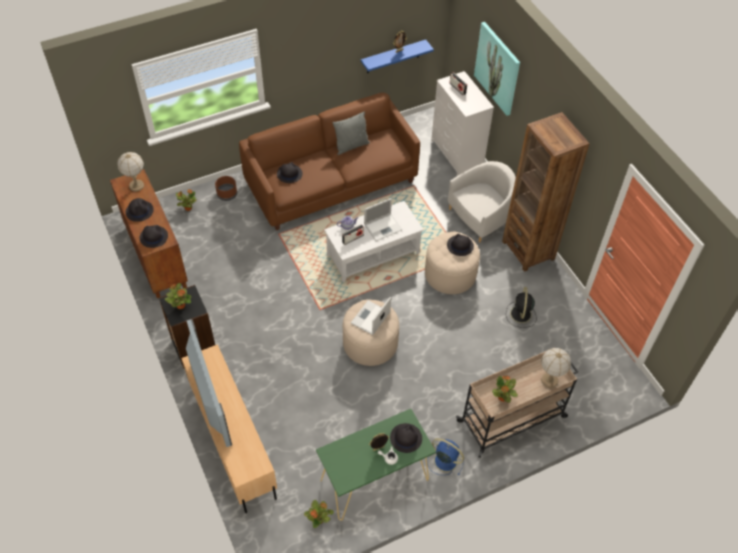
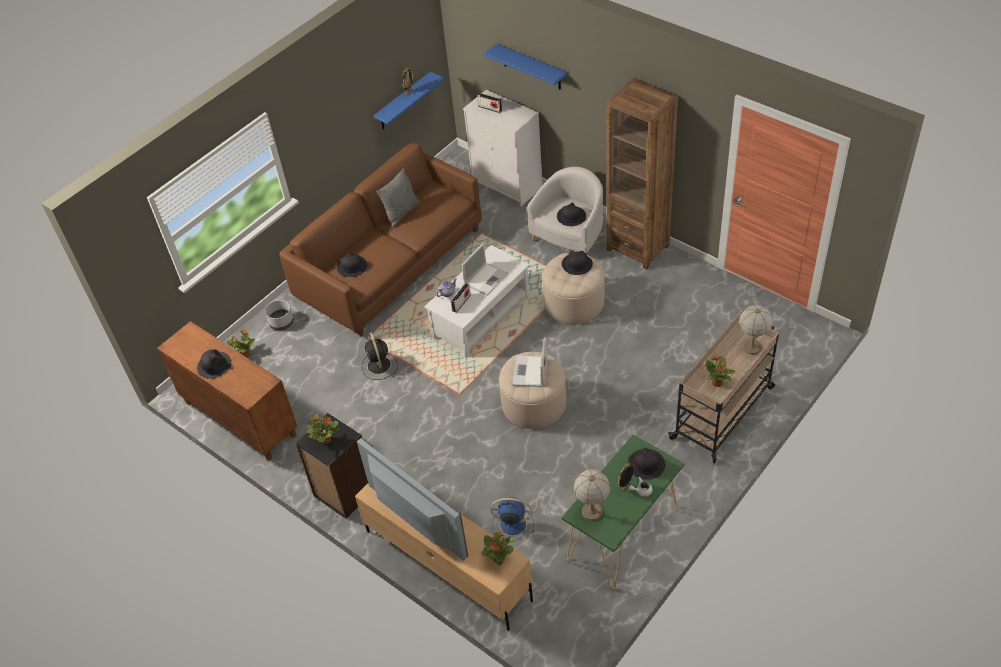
camera: 20 degrees left, 5 degrees down
(136, 186) = (193, 341): table lamp -> table lamp (592, 512)
(153, 237) = (248, 384): black hat -> black hat (571, 216)
(227, 194) = (281, 322): brown planter -> grey planter
(319, 519) = (590, 599): potted plant -> potted plant (499, 558)
(444, 460) = (681, 482): blue fan -> blue fan (511, 524)
(498, 68) = (531, 67): picture -> blue shelf
(520, 315) = (669, 311): black fan -> black fan (379, 366)

